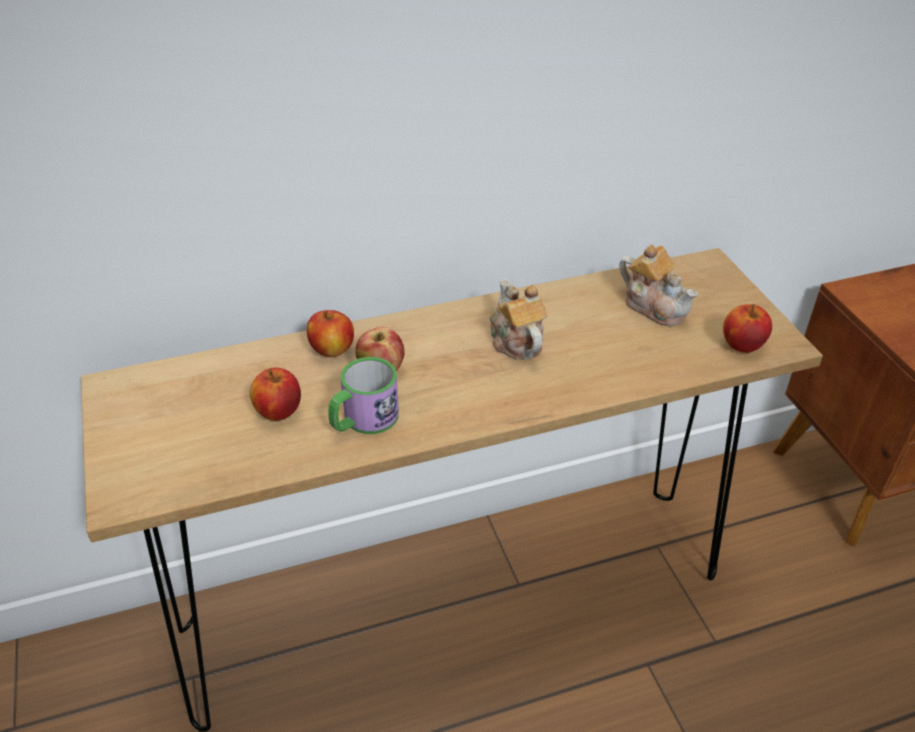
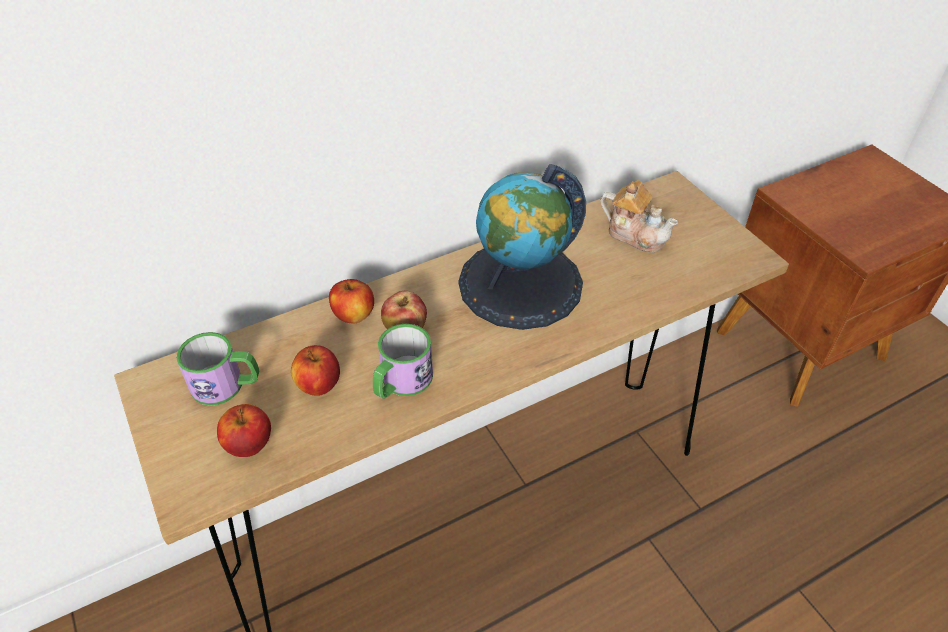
camera: 10 degrees left, 5 degrees up
(187, 399) = (226, 385): none -> mug
(515, 340) = (520, 284): teapot -> globe
(742, 345) = (719, 263): apple -> apple (249, 445)

